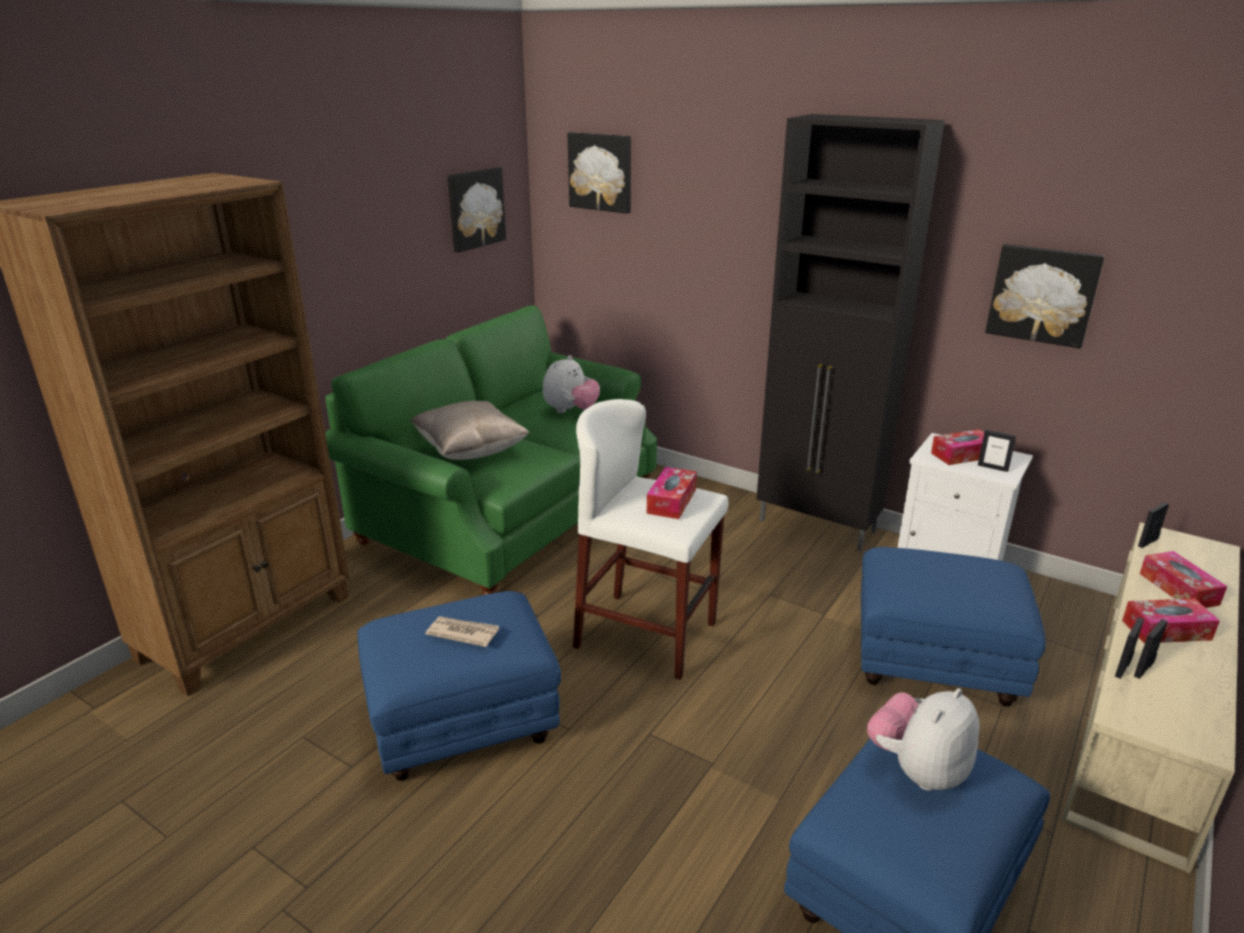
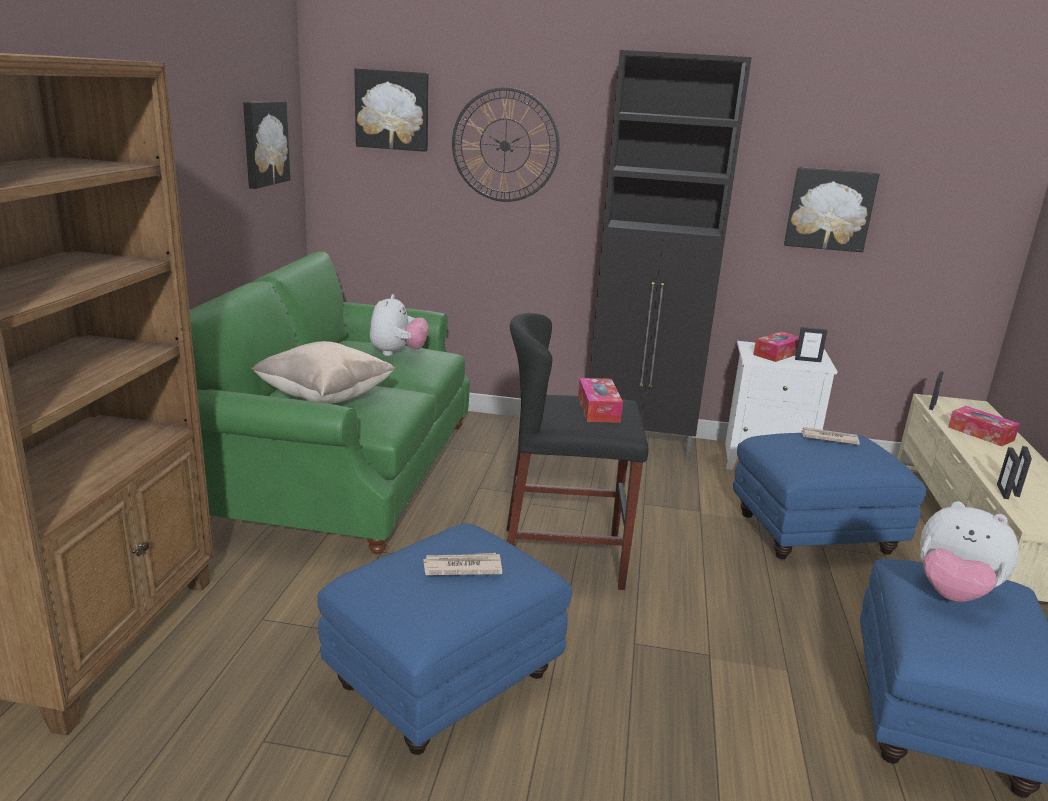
camera: 25 degrees left, 5 degrees down
(646, 635) = (562, 557): white stool -> black stool
(699, 209) = (505, 145): none -> wall clock
(918, 770) = (953, 593): plush toy -> plush toy turned 75 degrees counterclockwise
(957, 564) = (828, 438): none -> newspaper
(1166, 630) = (1001, 462): tissue box -> none

